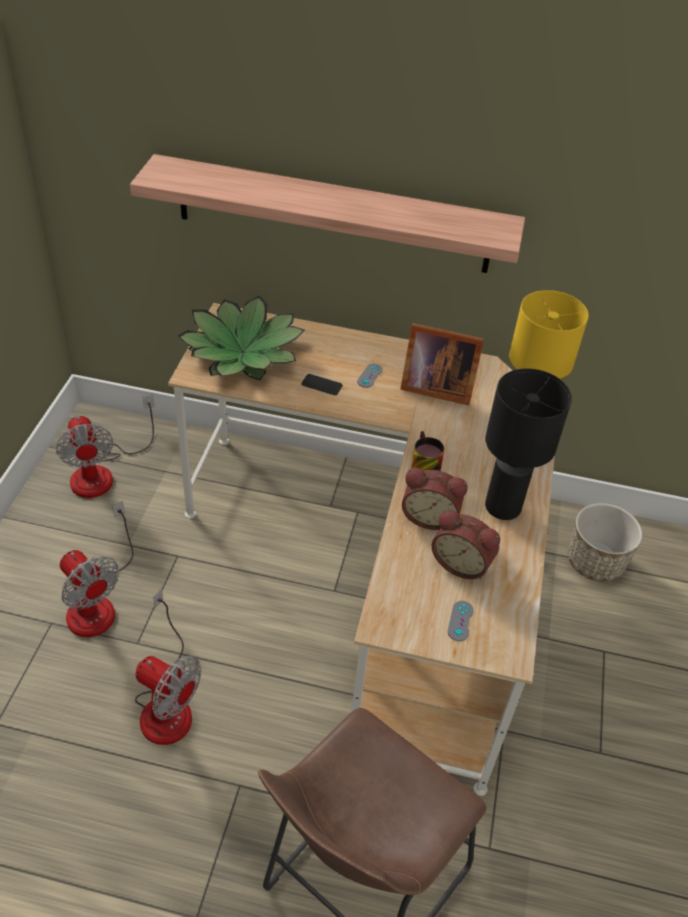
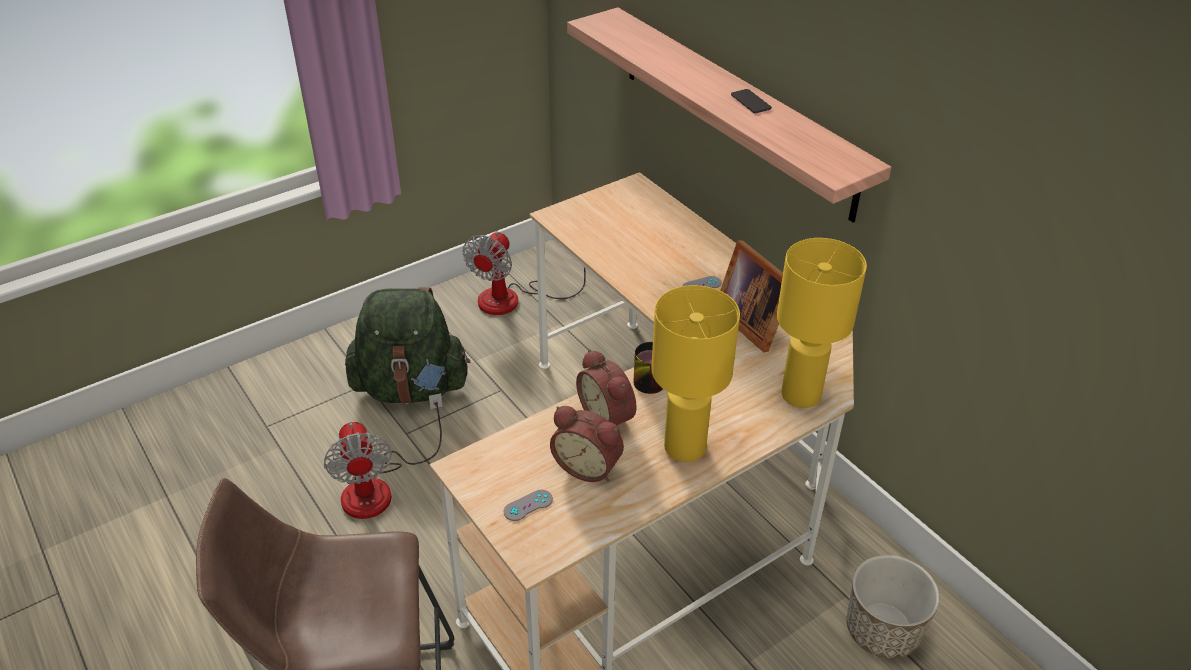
camera: 45 degrees right, 5 degrees down
(97, 601) = (411, 388): fan -> green backpack
(242, 352) = (615, 218): potted plant -> none
(321, 385) = (649, 272): phone -> phone (750, 102)
(462, 563) = (588, 466): alarm clock -> alarm clock turned 45 degrees counterclockwise
(502, 506) = (685, 446): black table lamp -> yellow table lamp

